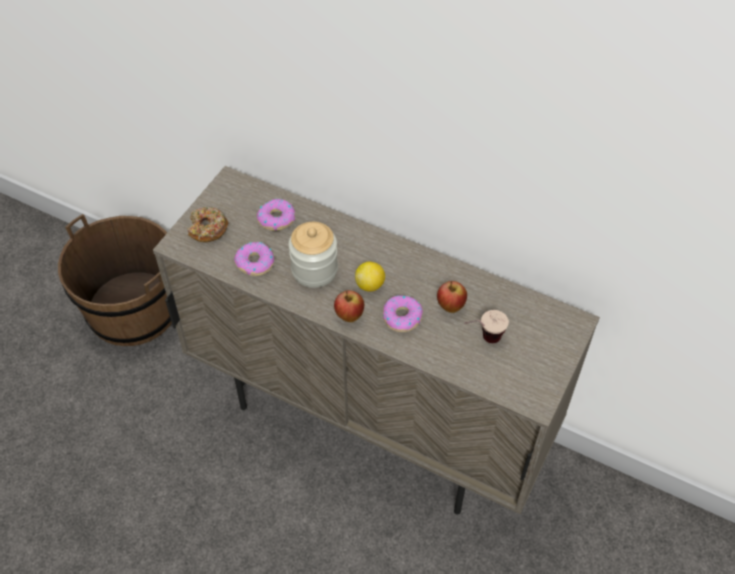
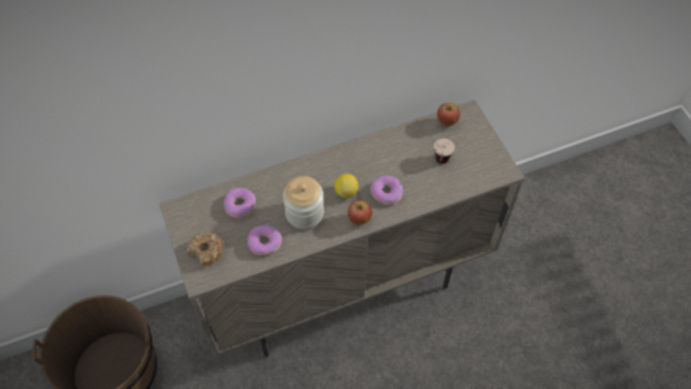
camera: 50 degrees left, 5 degrees up
(450, 306) = (402, 163): apple -> apple (446, 122)

